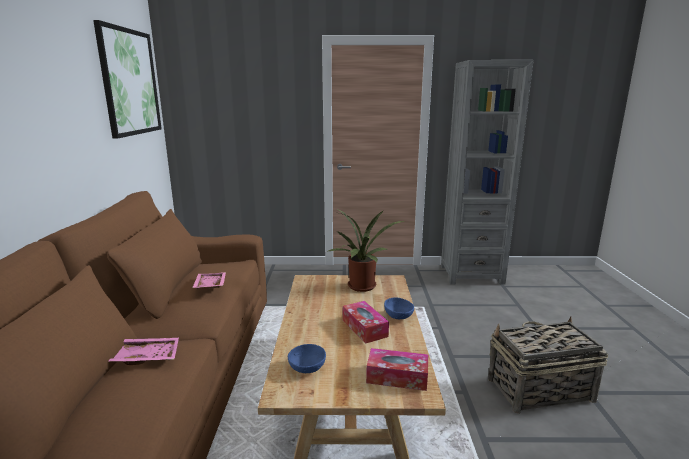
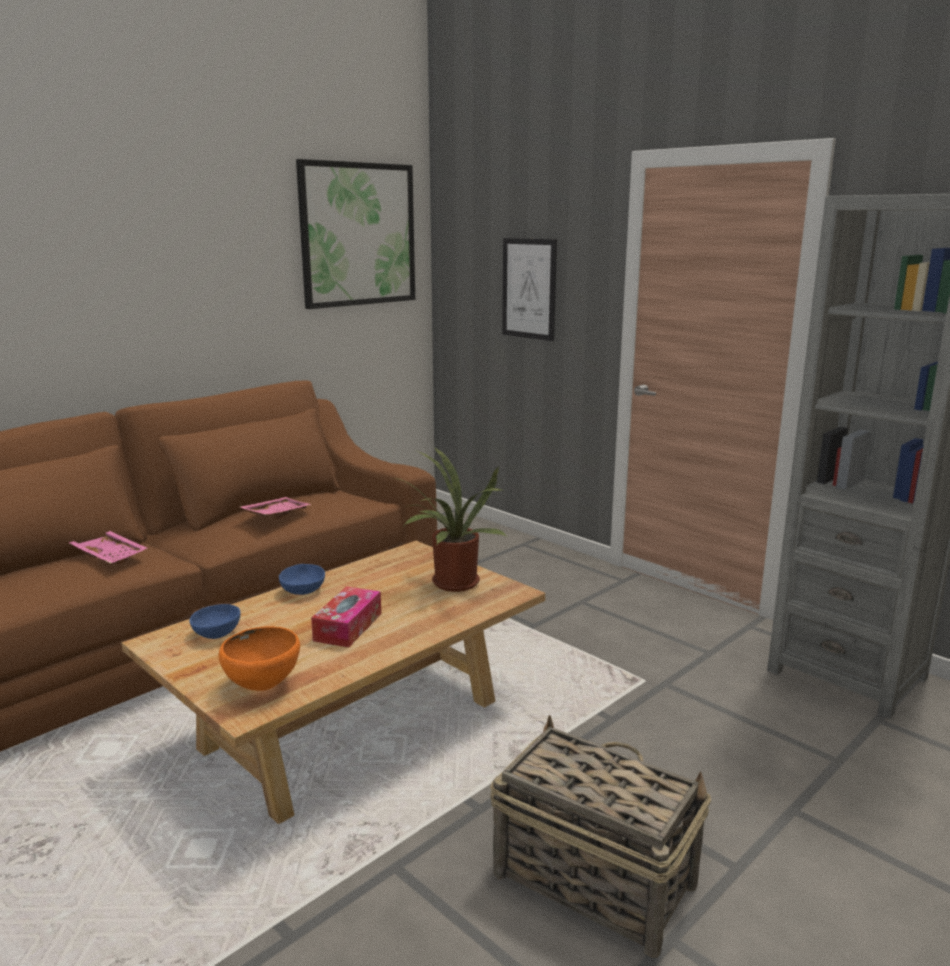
camera: 45 degrees right, 0 degrees up
(252, 116) = (529, 289): none -> picture
(397, 377) = (263, 686): tissue box -> orange bowl
(399, 316) = (413, 633): blue bowl -> blue bowl (304, 591)

